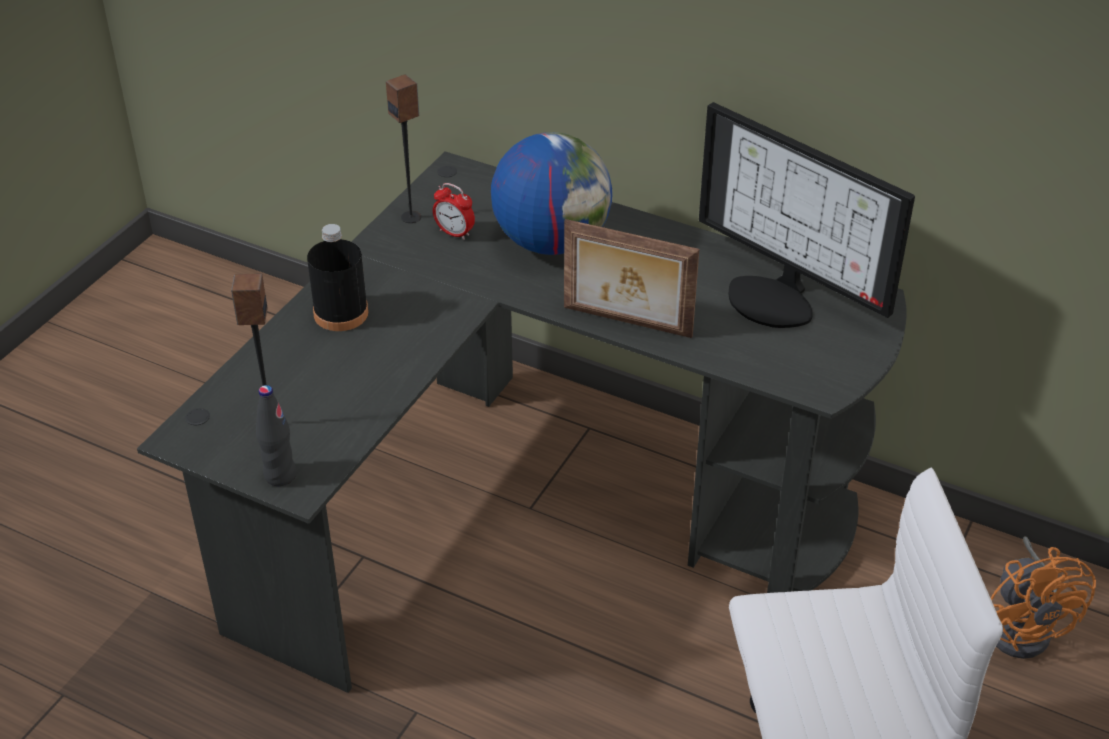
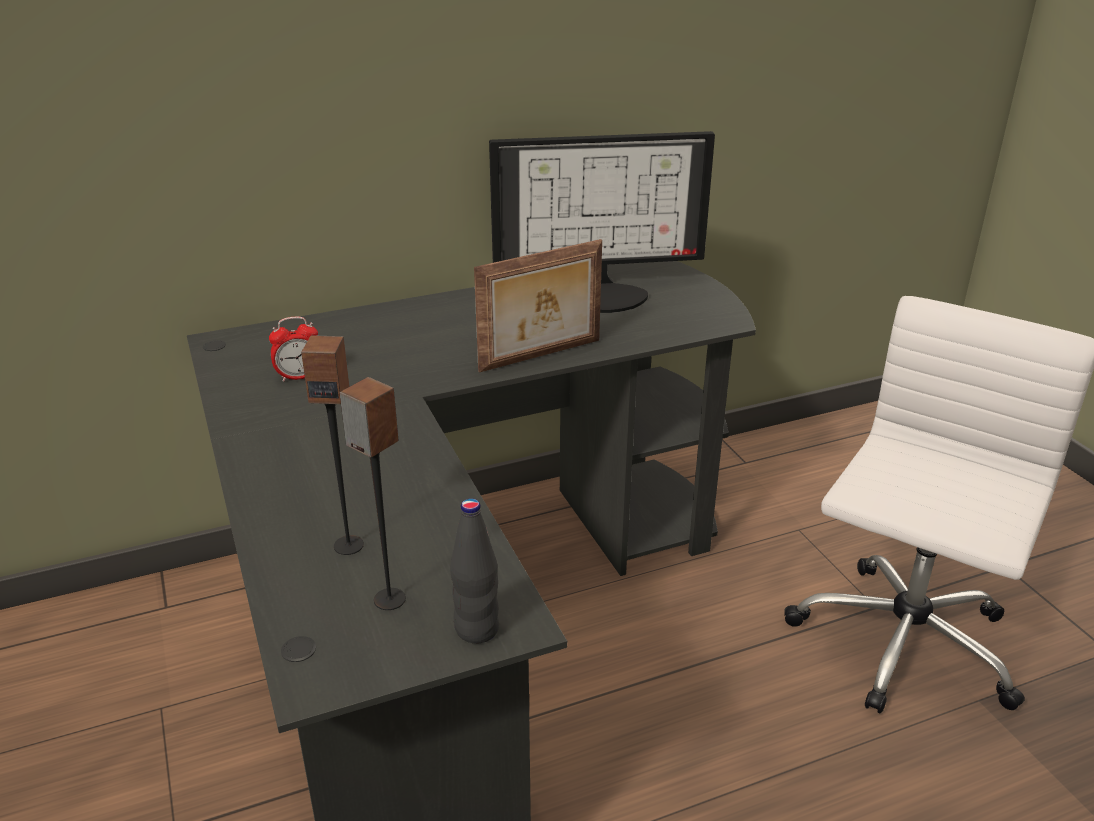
camera: 50 degrees left, 10 degrees down
(341, 313) = (298, 480): black bottle -> none
(411, 217) = (238, 386): speaker -> speaker (349, 545)
(551, 242) = (391, 342): globe -> none
(1024, 626) = (828, 470): orange fan -> none

